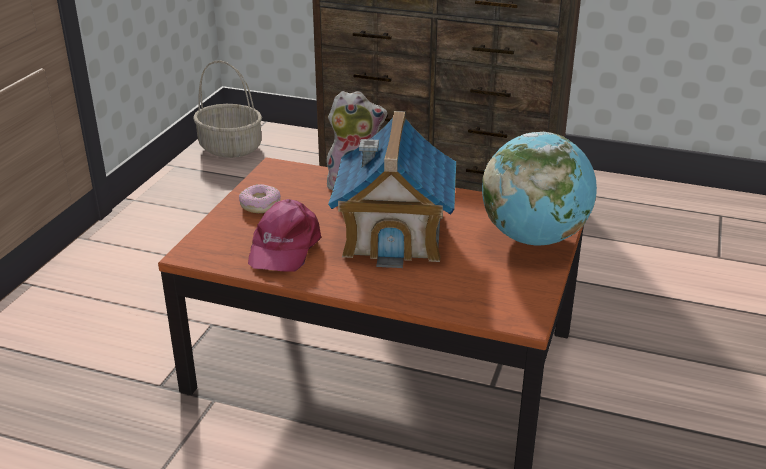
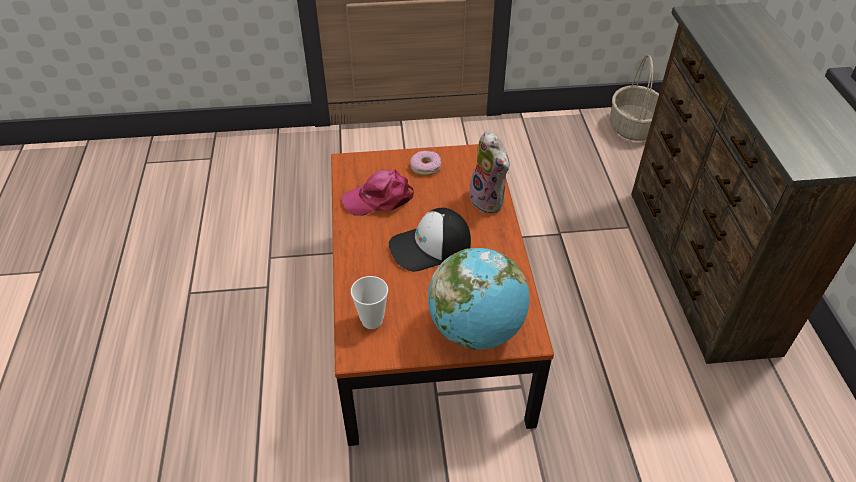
camera: 65 degrees right, 15 degrees up
(395, 234) = (430, 247): toy house -> cap
(481, 297) = (372, 320): none -> cup

